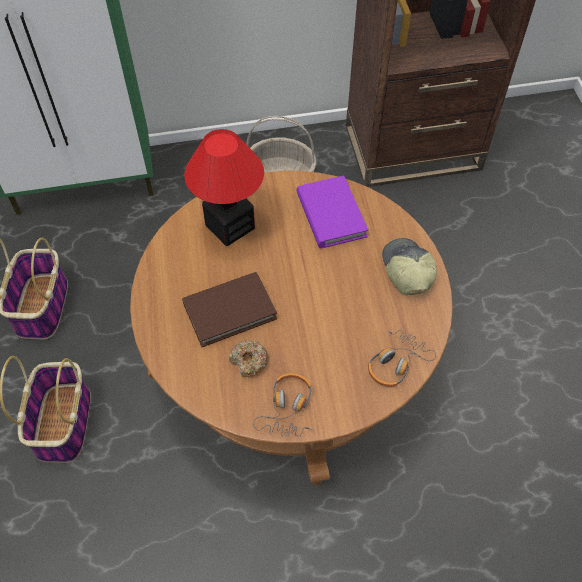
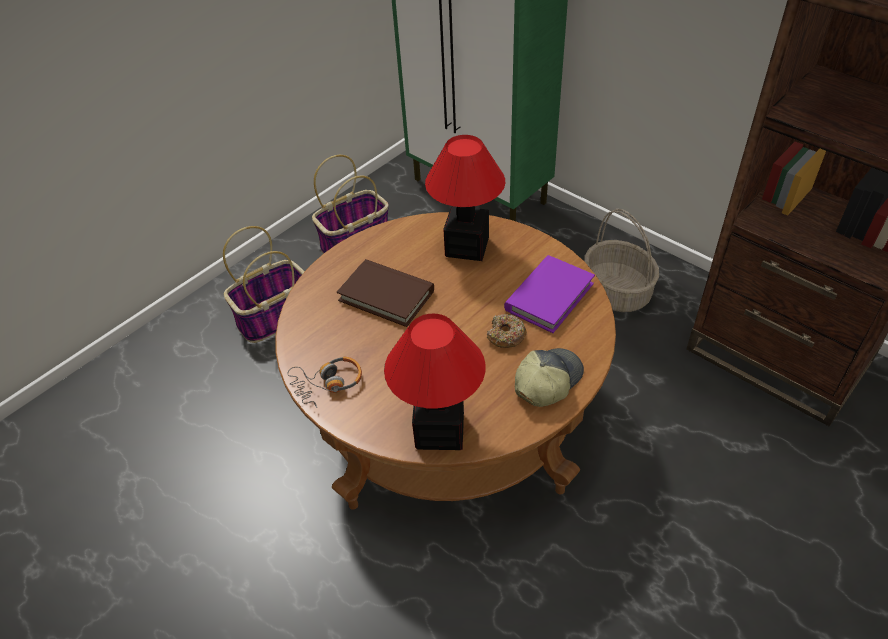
camera: 55 degrees right, 10 degrees down
(249, 361) = (350, 335): donut -> donut (506, 336)
(396, 363) = (439, 431): headphones -> table lamp

